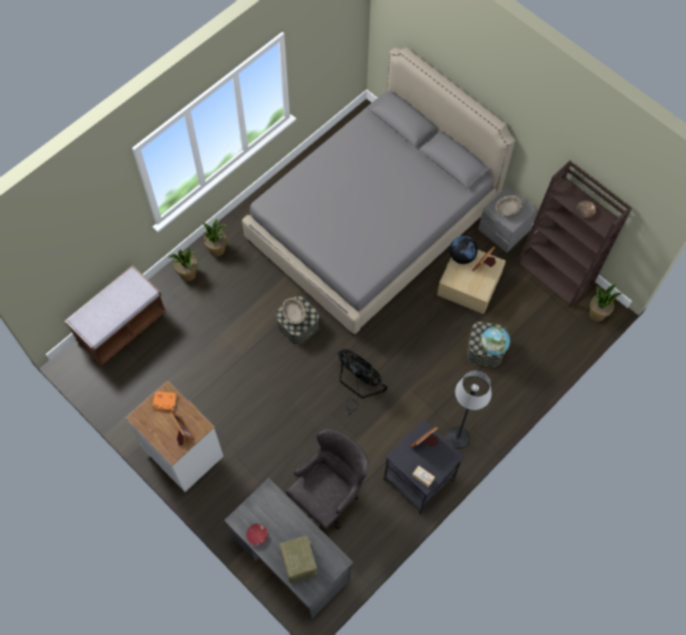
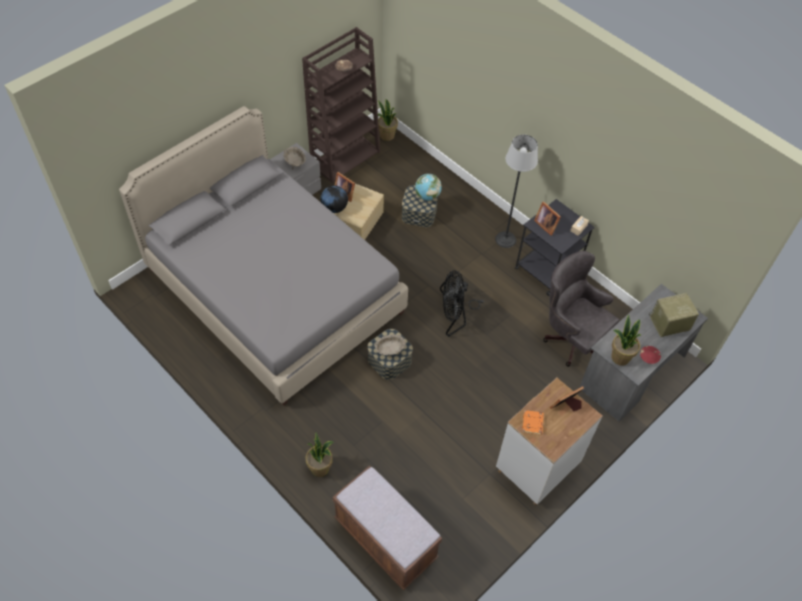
camera: 90 degrees left, 10 degrees down
(217, 249) = (290, 438): potted plant -> potted plant (620, 357)
(357, 385) = (456, 312): black fan -> black fan turned 45 degrees counterclockwise

